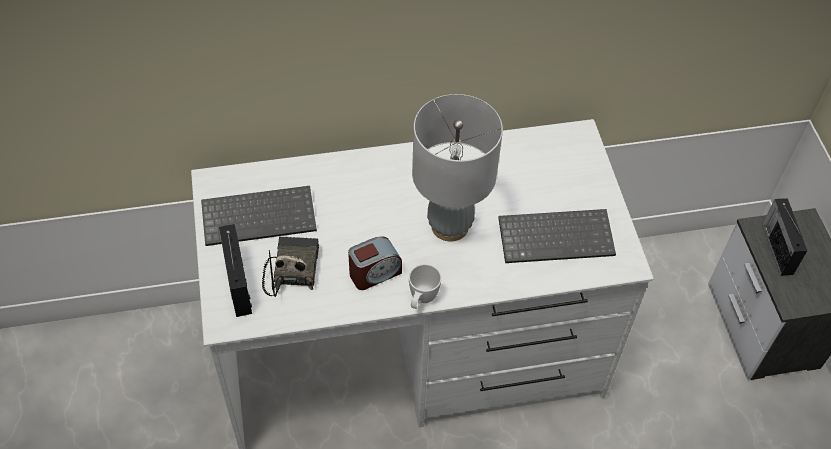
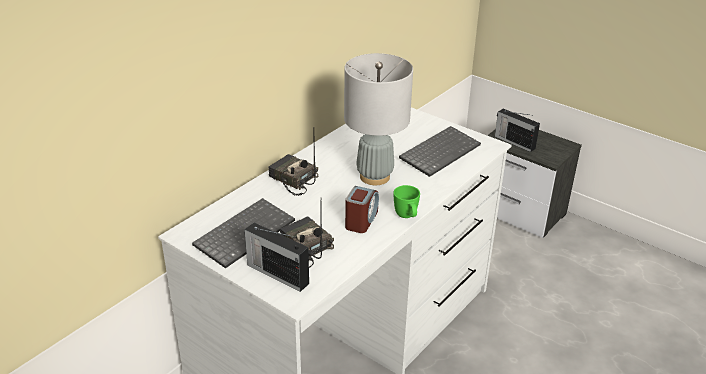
camera: 40 degrees left, 20 degrees down
(368, 177) = (292, 180): none -> radio
(421, 300) = (407, 217): white mug -> green mug

